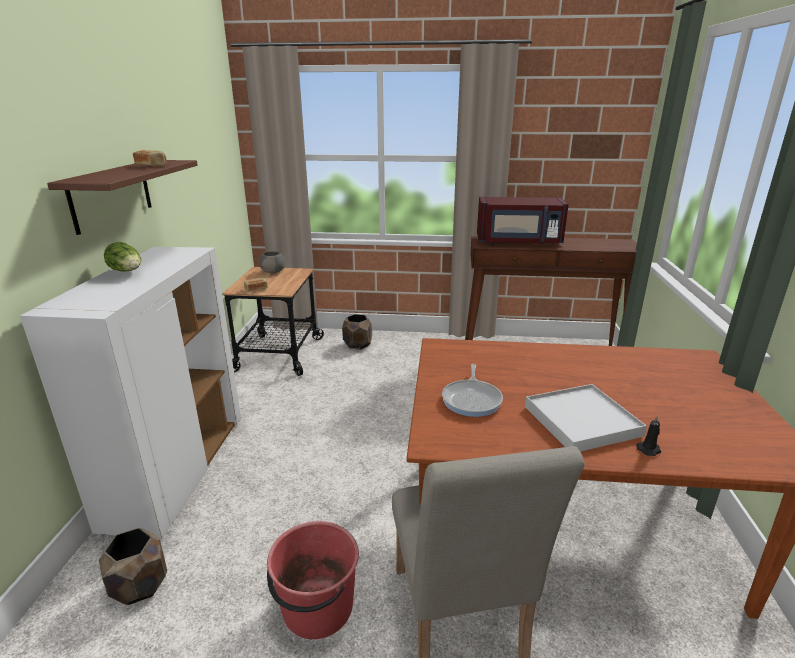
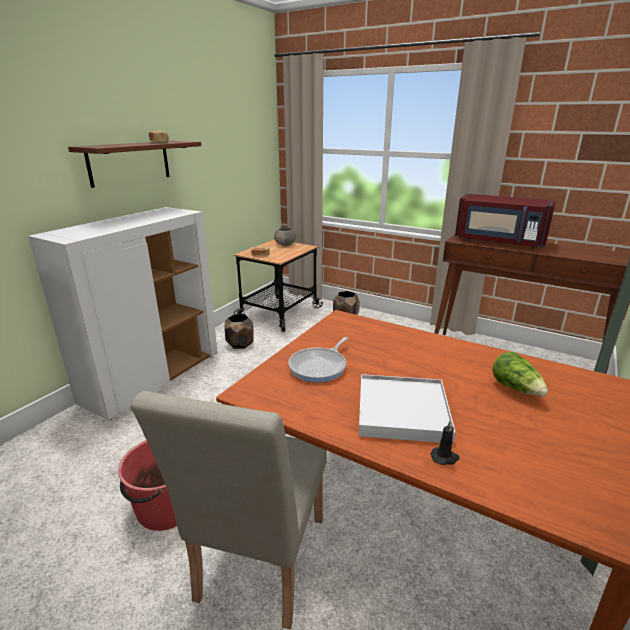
camera: 25 degrees right, 0 degrees up
(128, 272) = (124, 219): lettuce -> lettuce (516, 389)
(139, 585) = (76, 446): brown planter -> brown planter (240, 344)

